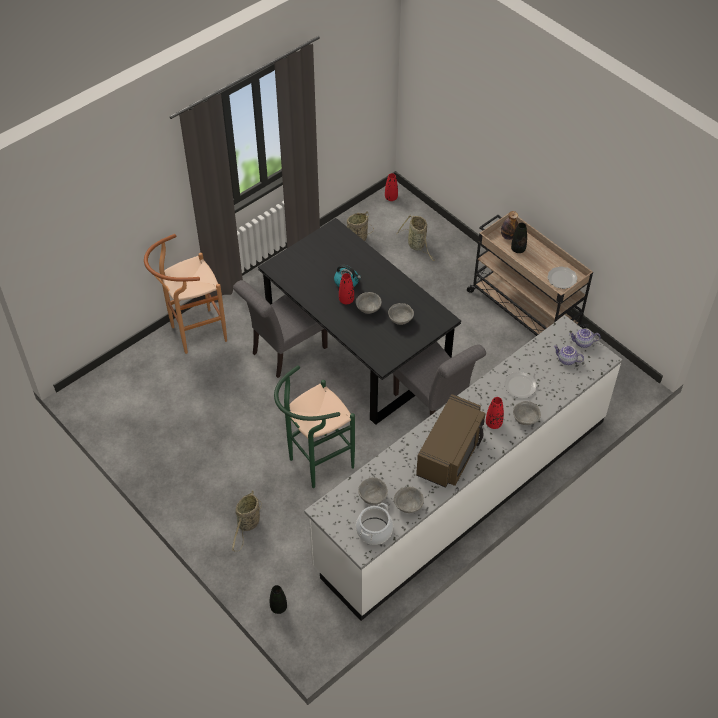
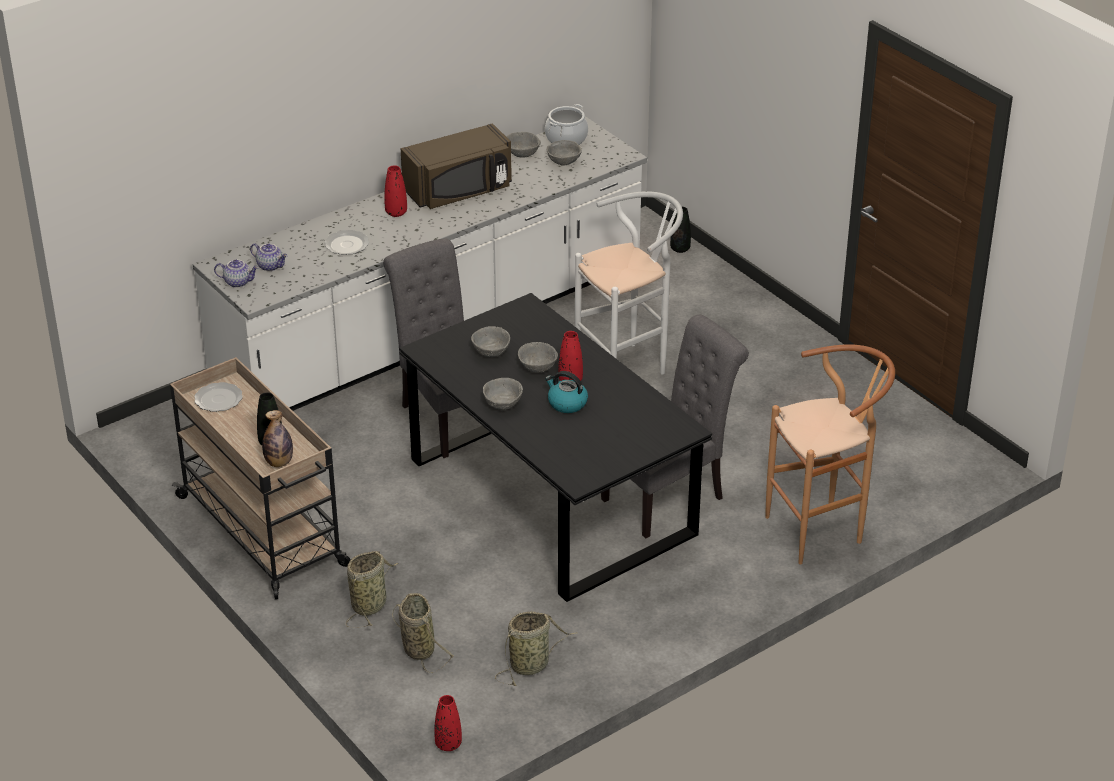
camera: 175 degrees left, 15 degrees down
(248, 524) = (719, 316): basket -> basket (370, 604)
(315, 465) = (629, 366): green stool -> white stool
(451, 453) = (459, 191): brown microwave -> brown microwave turned 150 degrees counterclockwise
(525, 419) = (353, 214): grey bowl -> grey bowl (503, 404)

